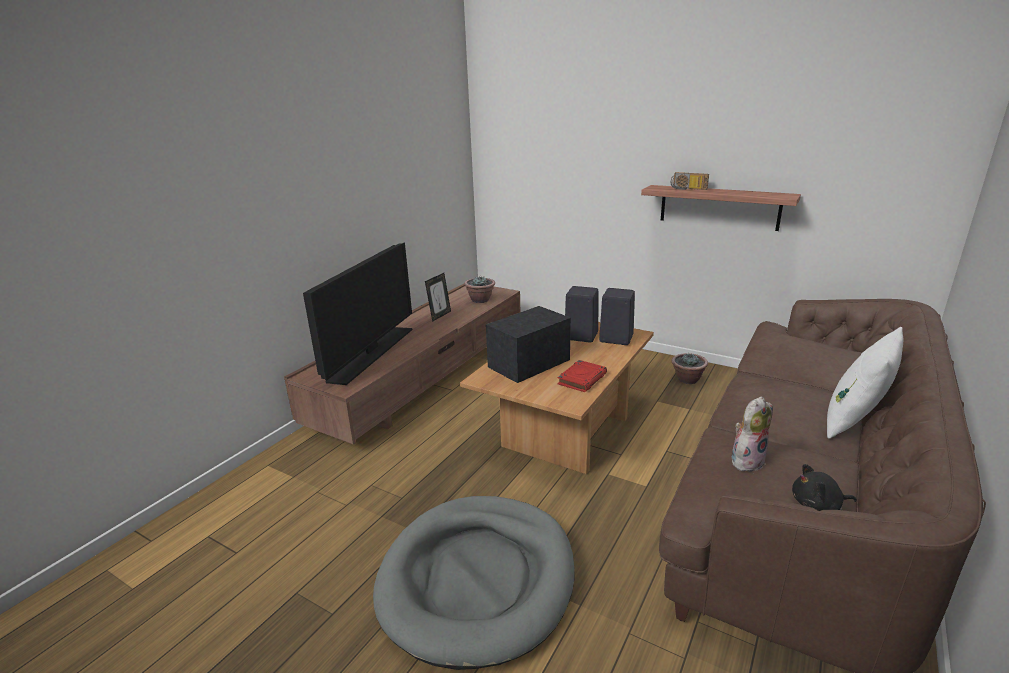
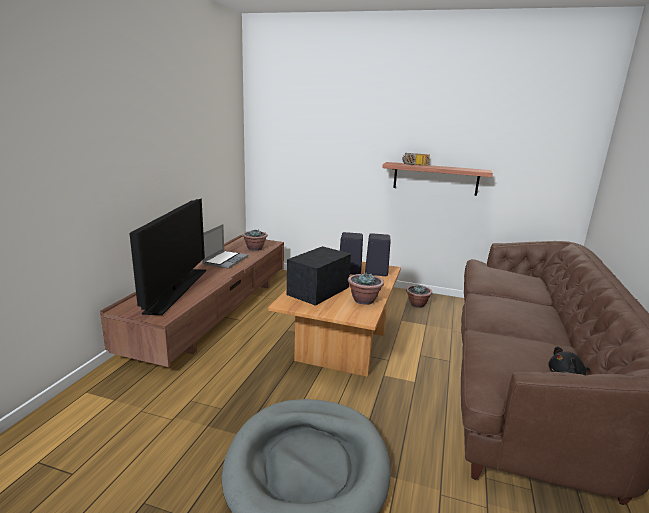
camera: 15 degrees left, 5 degrees down
(439, 315) = (225, 260): picture frame -> laptop
(582, 379) = (364, 300): red book -> potted plant
(746, 460) = (506, 350): plush toy -> none
(854, 421) = (558, 320): white pillow -> none

